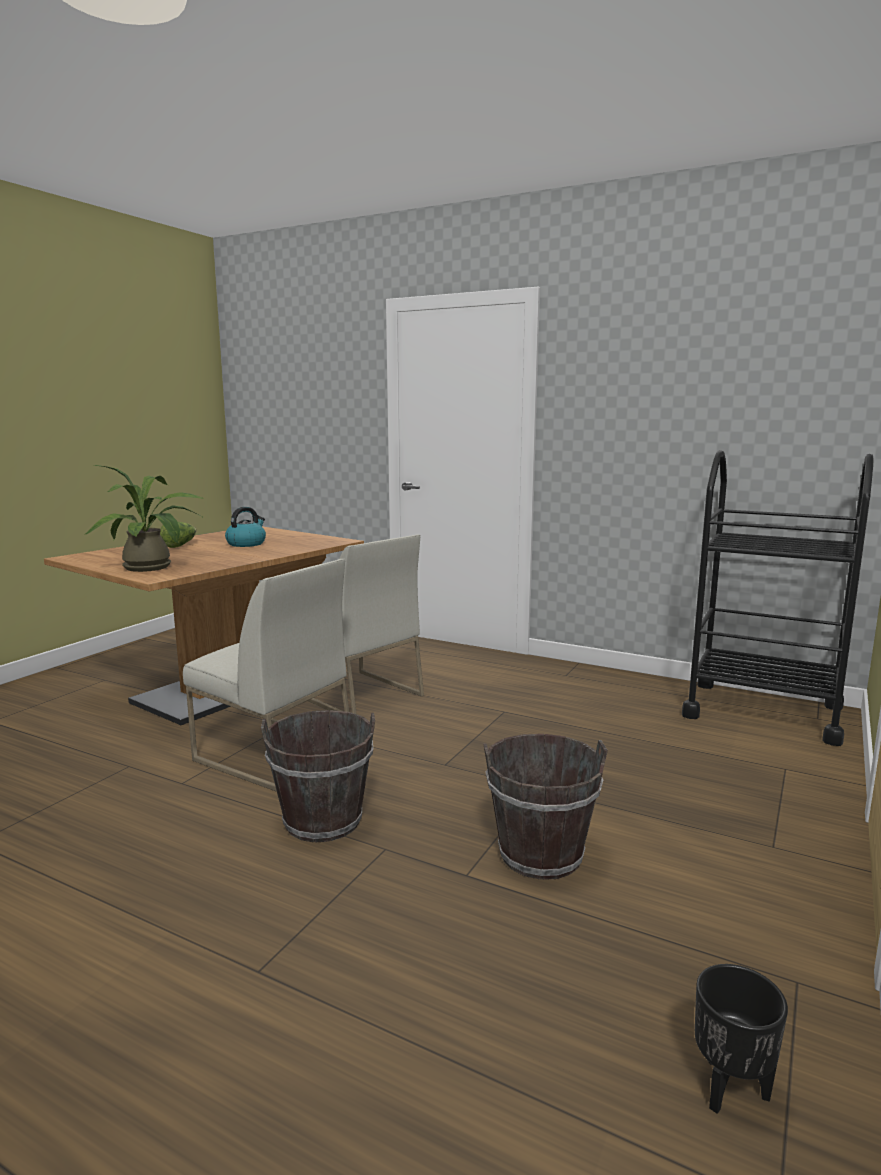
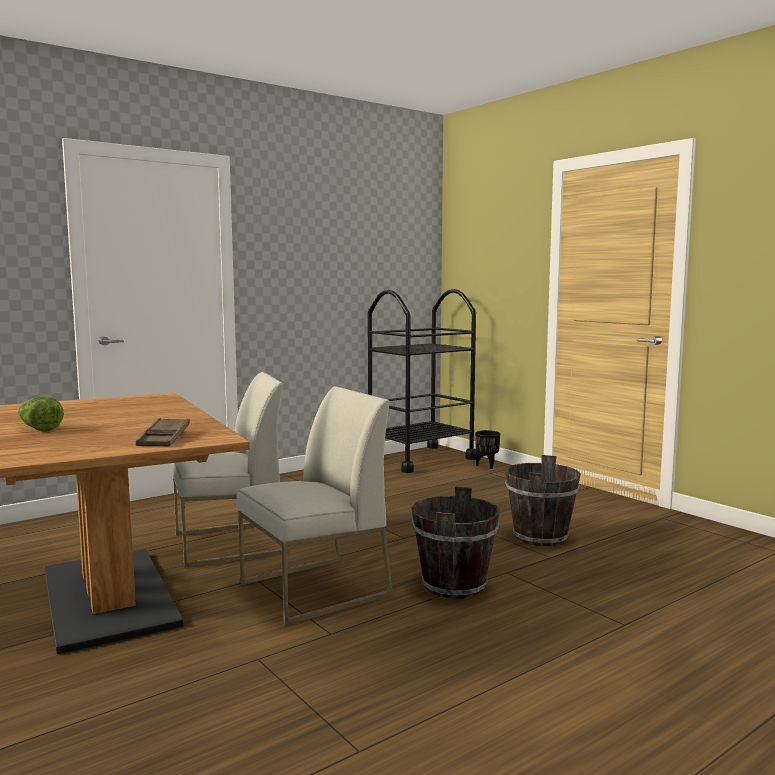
camera: 65 degrees left, 5 degrees down
(152, 568) = (164, 438): potted plant -> brown tray
(246, 544) = (99, 413): kettle -> none
(729, 1087) = (722, 543): black planter -> black planter (486, 466)

